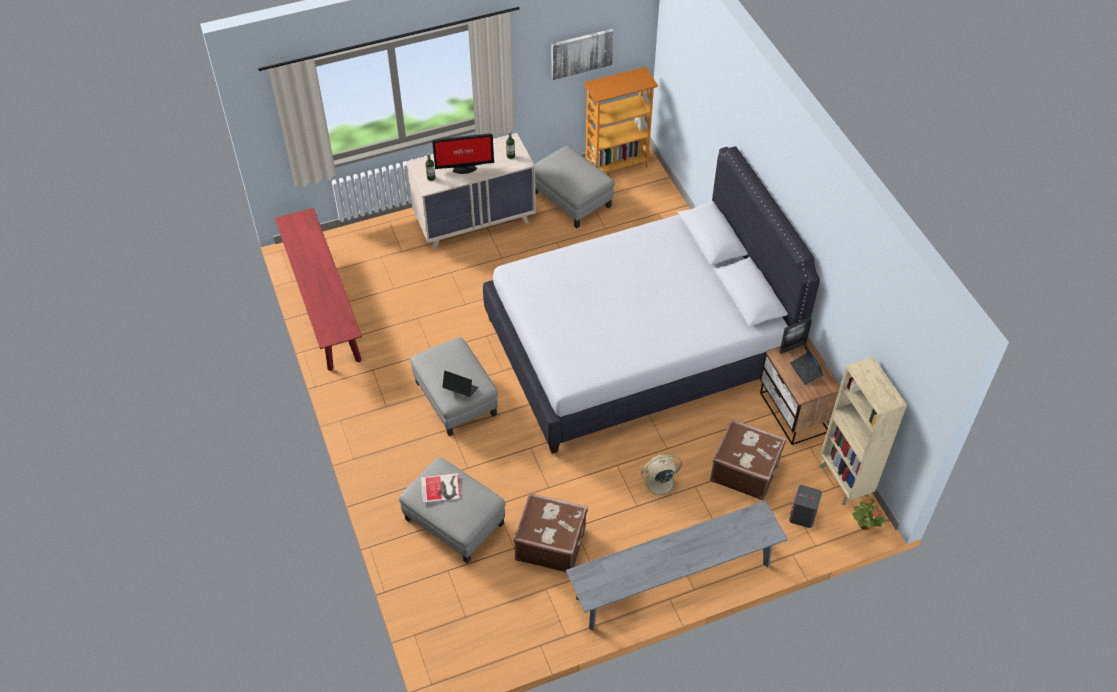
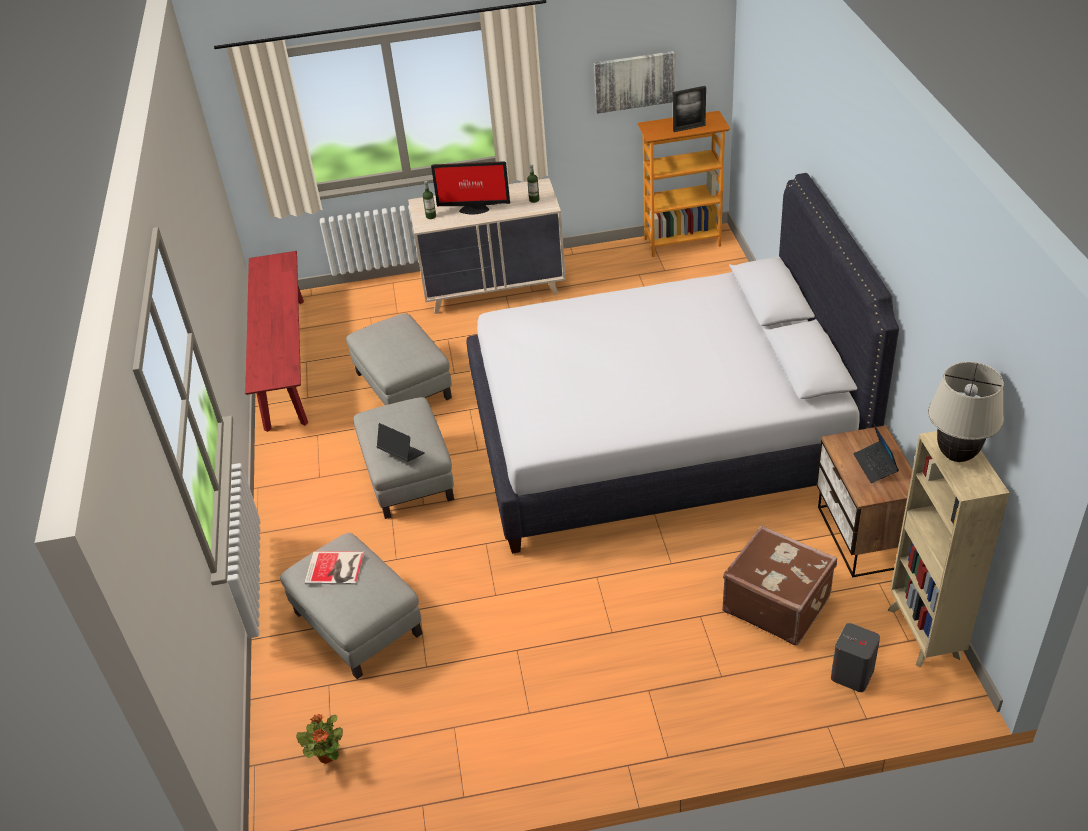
camera: 15 degrees right, 10 degrees down
(550, 543) = (478, 667): brown suitcase -> none
(572, 199) = (618, 273): grey ottoman -> grey ottoman (404, 385)
(658, 483) = (649, 606): beige fan -> none
(673, 581) = (640, 741): grey bench -> none
(792, 347) = (861, 435): picture frame -> picture frame (689, 128)
(864, 525) = (947, 698): potted plant -> potted plant (327, 755)
(871, 380) = (956, 455): none -> beige table lamp

